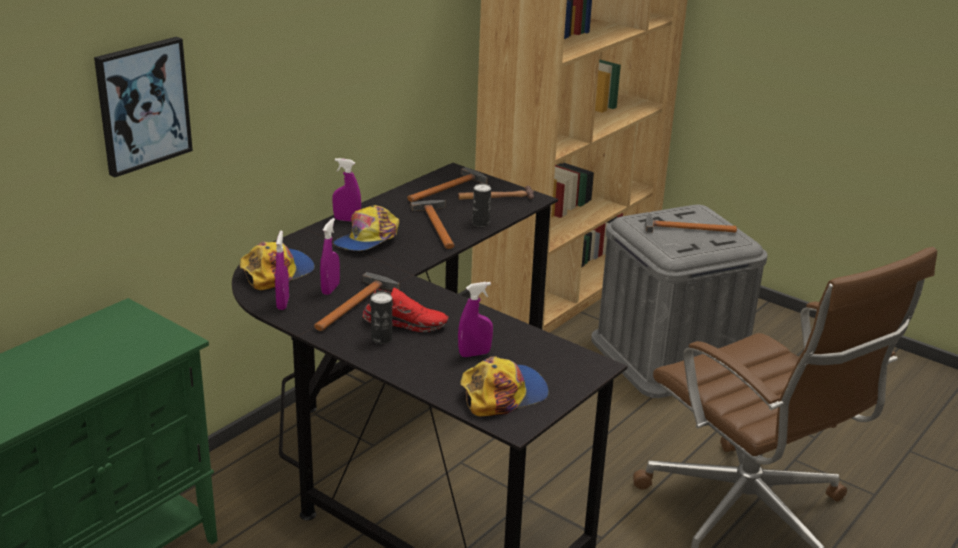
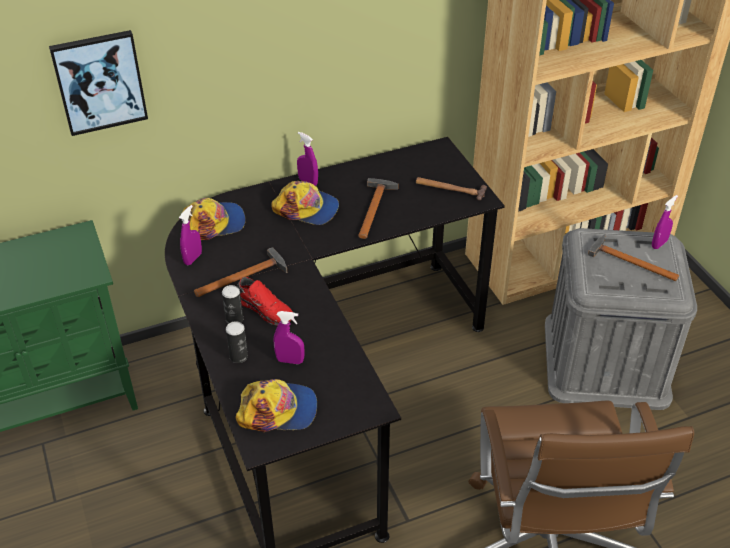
camera: 30 degrees right, 15 degrees up
(330, 289) = (238, 254): purple spray bottle -> purple spray bottle (659, 244)
(367, 240) = (306, 209): cap -> cap turned 135 degrees counterclockwise
(448, 188) = (418, 167): hammer -> none
(481, 223) = (412, 216): can -> can (238, 356)

